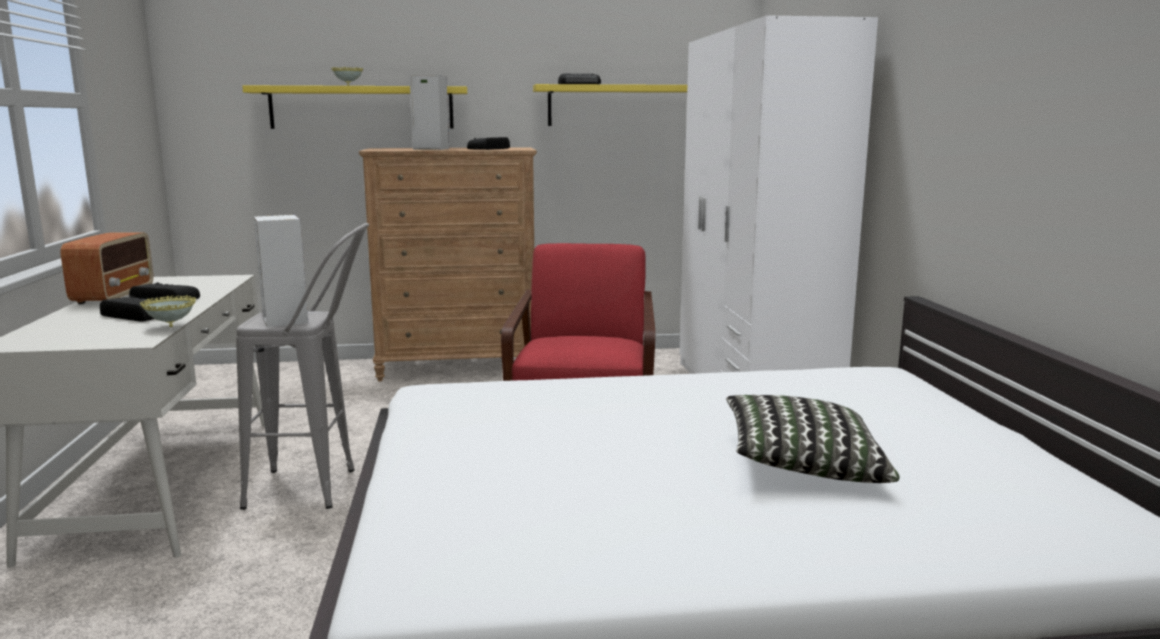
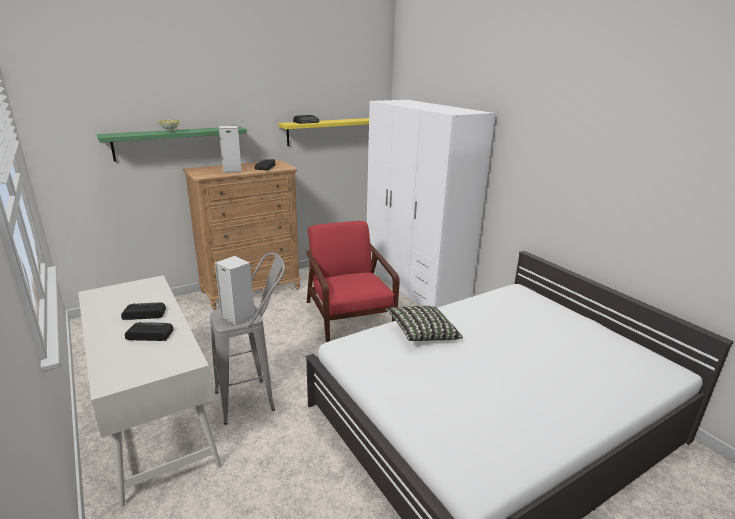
camera: 25 degrees left, 10 degrees up
(114, 295) = (101, 315): radio -> none
(171, 327) = (191, 342): bowl -> none
(362, 108) = (175, 143): yellow shelf -> green shelf
(802, 465) = (544, 360): pillow -> pillow (422, 334)

